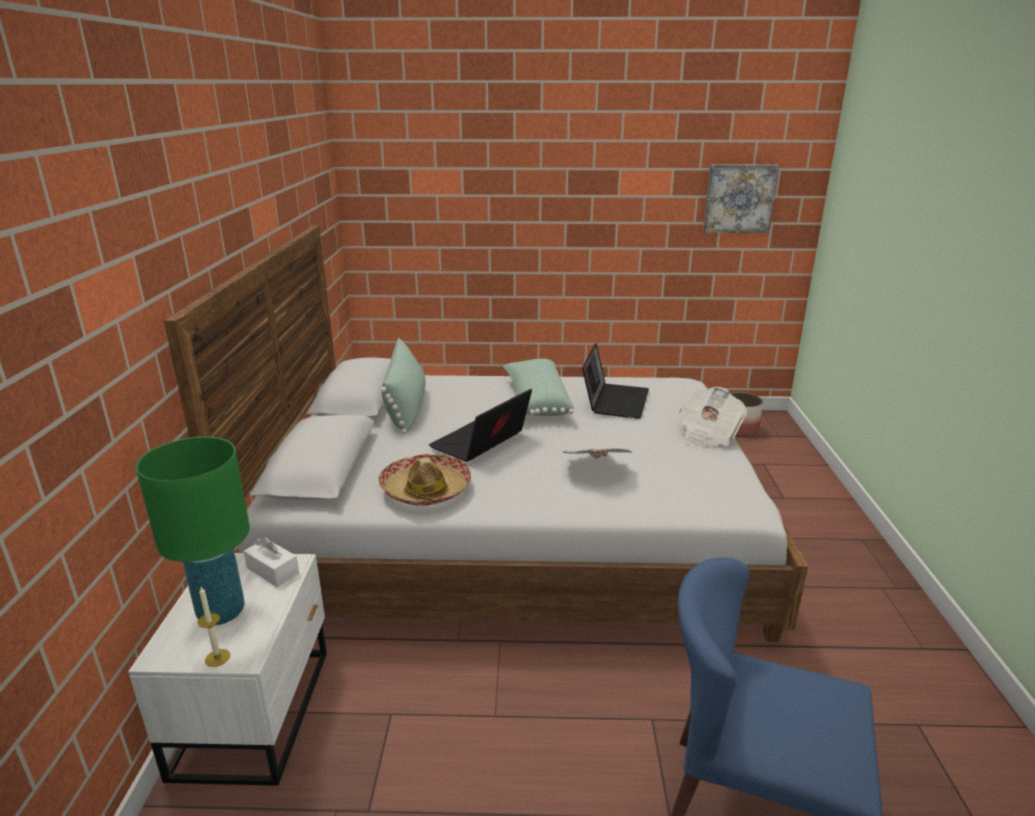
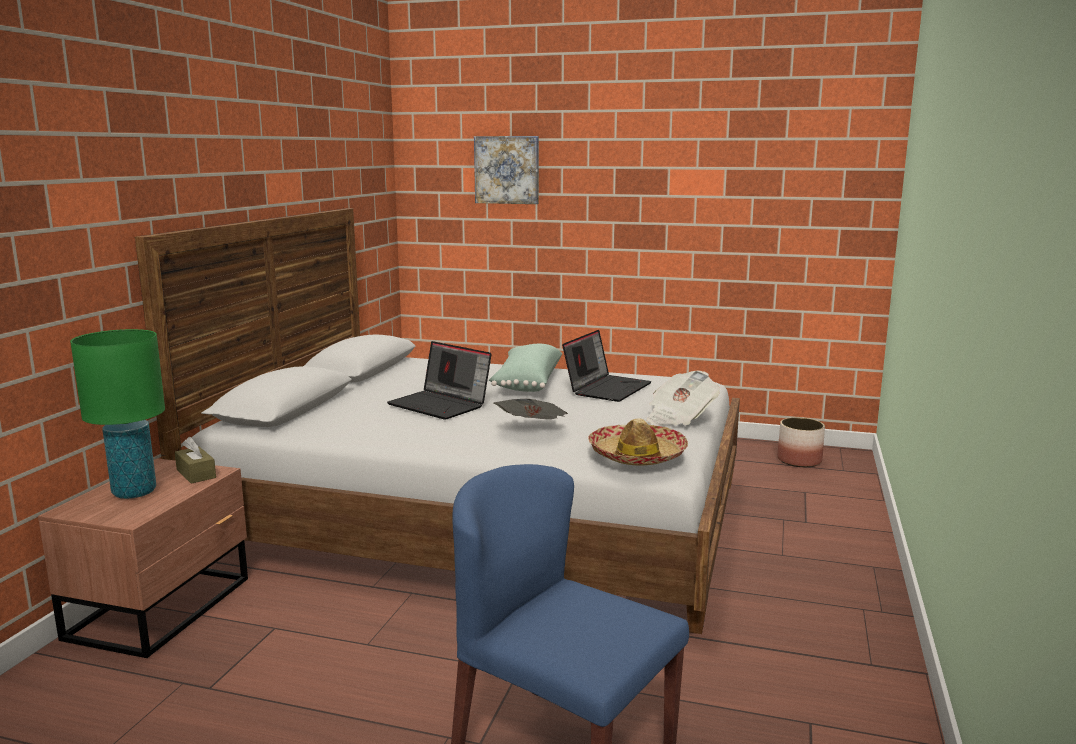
camera: 15 degrees right, 10 degrees down
(217, 658) = (109, 517): candle -> none
(257, 710) = (164, 607): white nightstand -> brown nightstand
(273, 571) = (196, 474): white tissue box -> brown tissue box
(406, 407) = (397, 378): green pillow -> none
(425, 490) = (360, 429): hat -> hat (637, 455)
(480, 443) = (441, 405): laptop -> laptop turned 105 degrees counterclockwise
(739, 198) = (799, 200): picture -> picture (507, 170)

